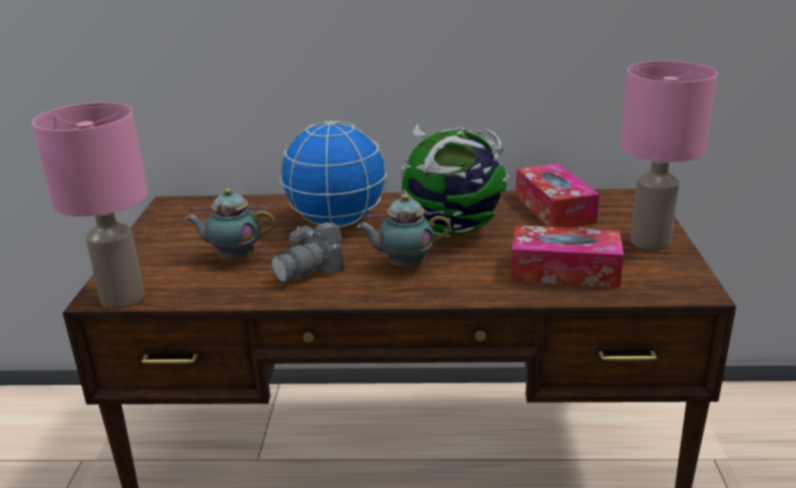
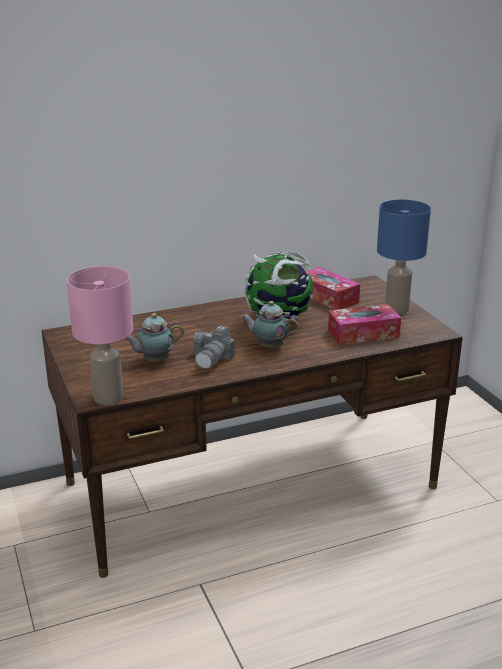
camera: 25 degrees left, 0 degrees up
(337, 222) = (198, 327): globe -> none
(404, 266) = (268, 347): teapot -> teapot turned 45 degrees clockwise
(649, 242) = (396, 309): pink table lamp -> blue table lamp

